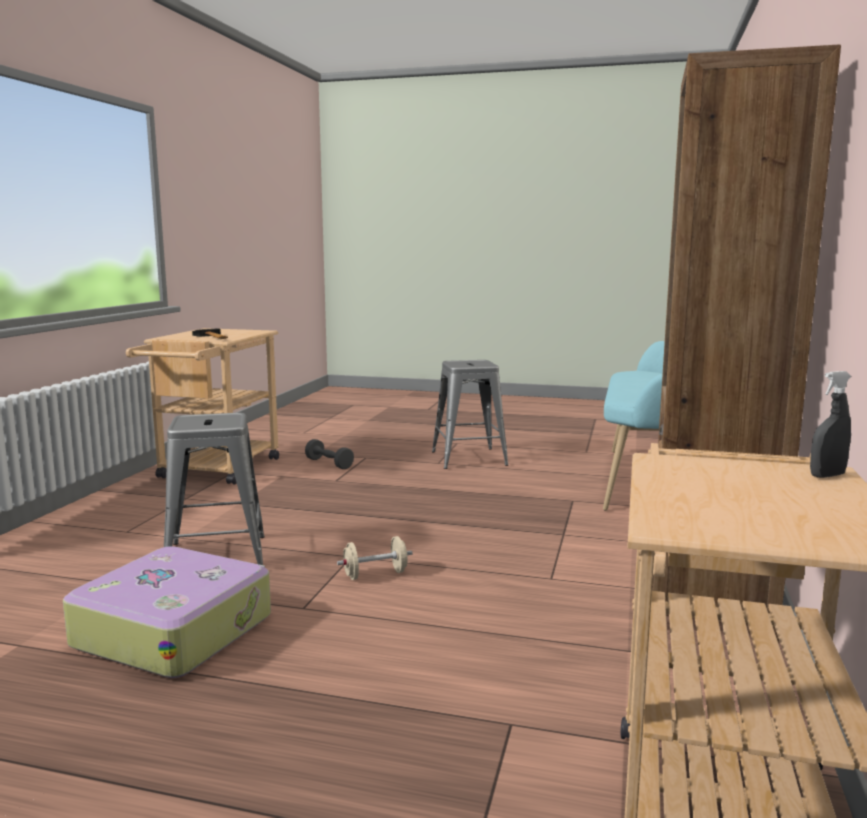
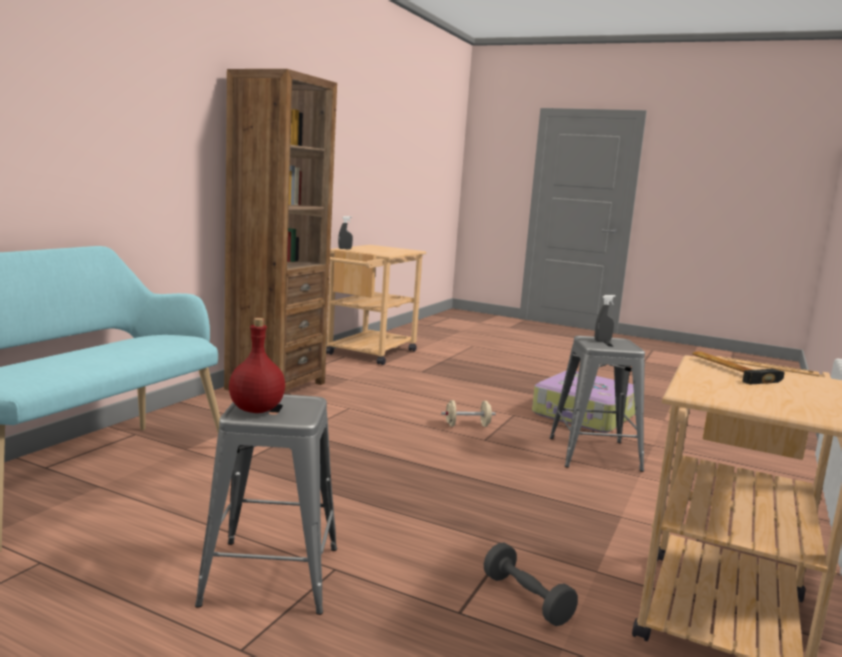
camera: 170 degrees left, 0 degrees up
(210, 424) = (602, 341): none -> grey spray bottle
(476, 362) = (257, 410): none -> red bottle

